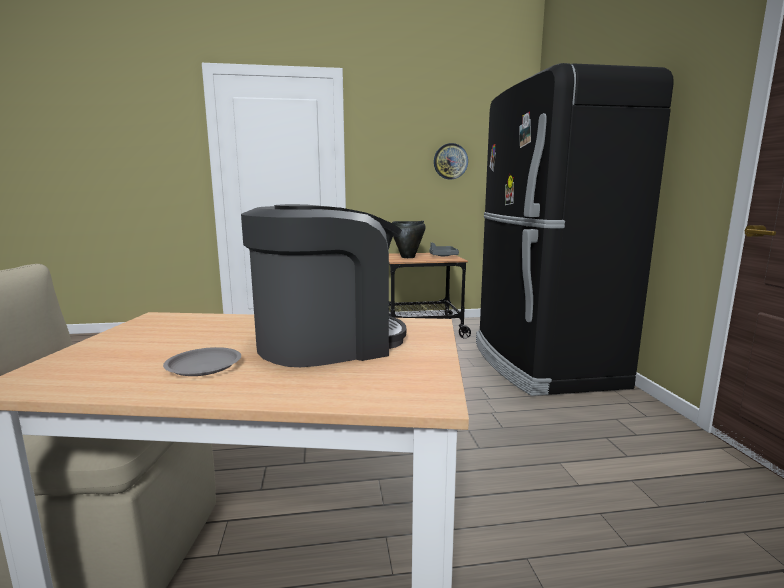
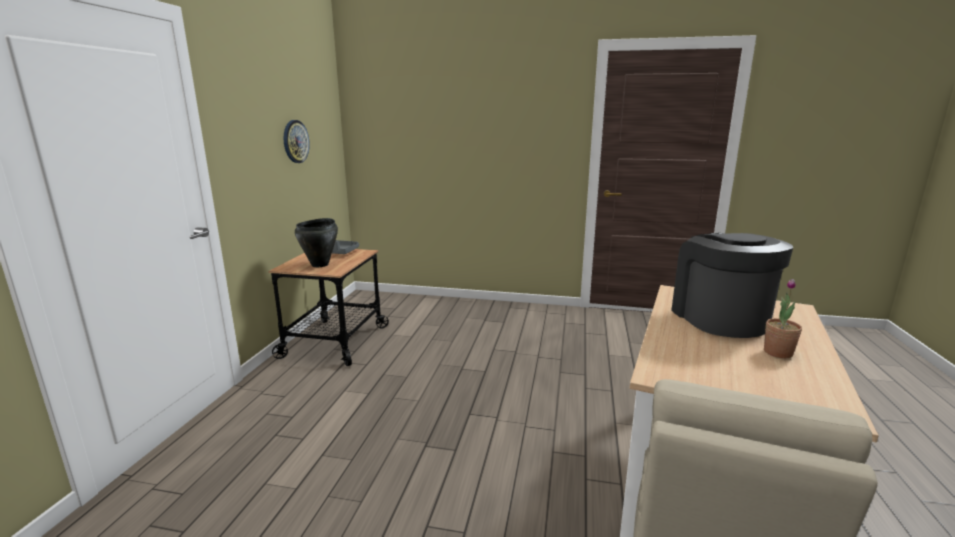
camera: 70 degrees left, 5 degrees up
(204, 366) = (778, 352): grey plate -> potted plant
(541, 363) = (469, 316): black fridge -> none

